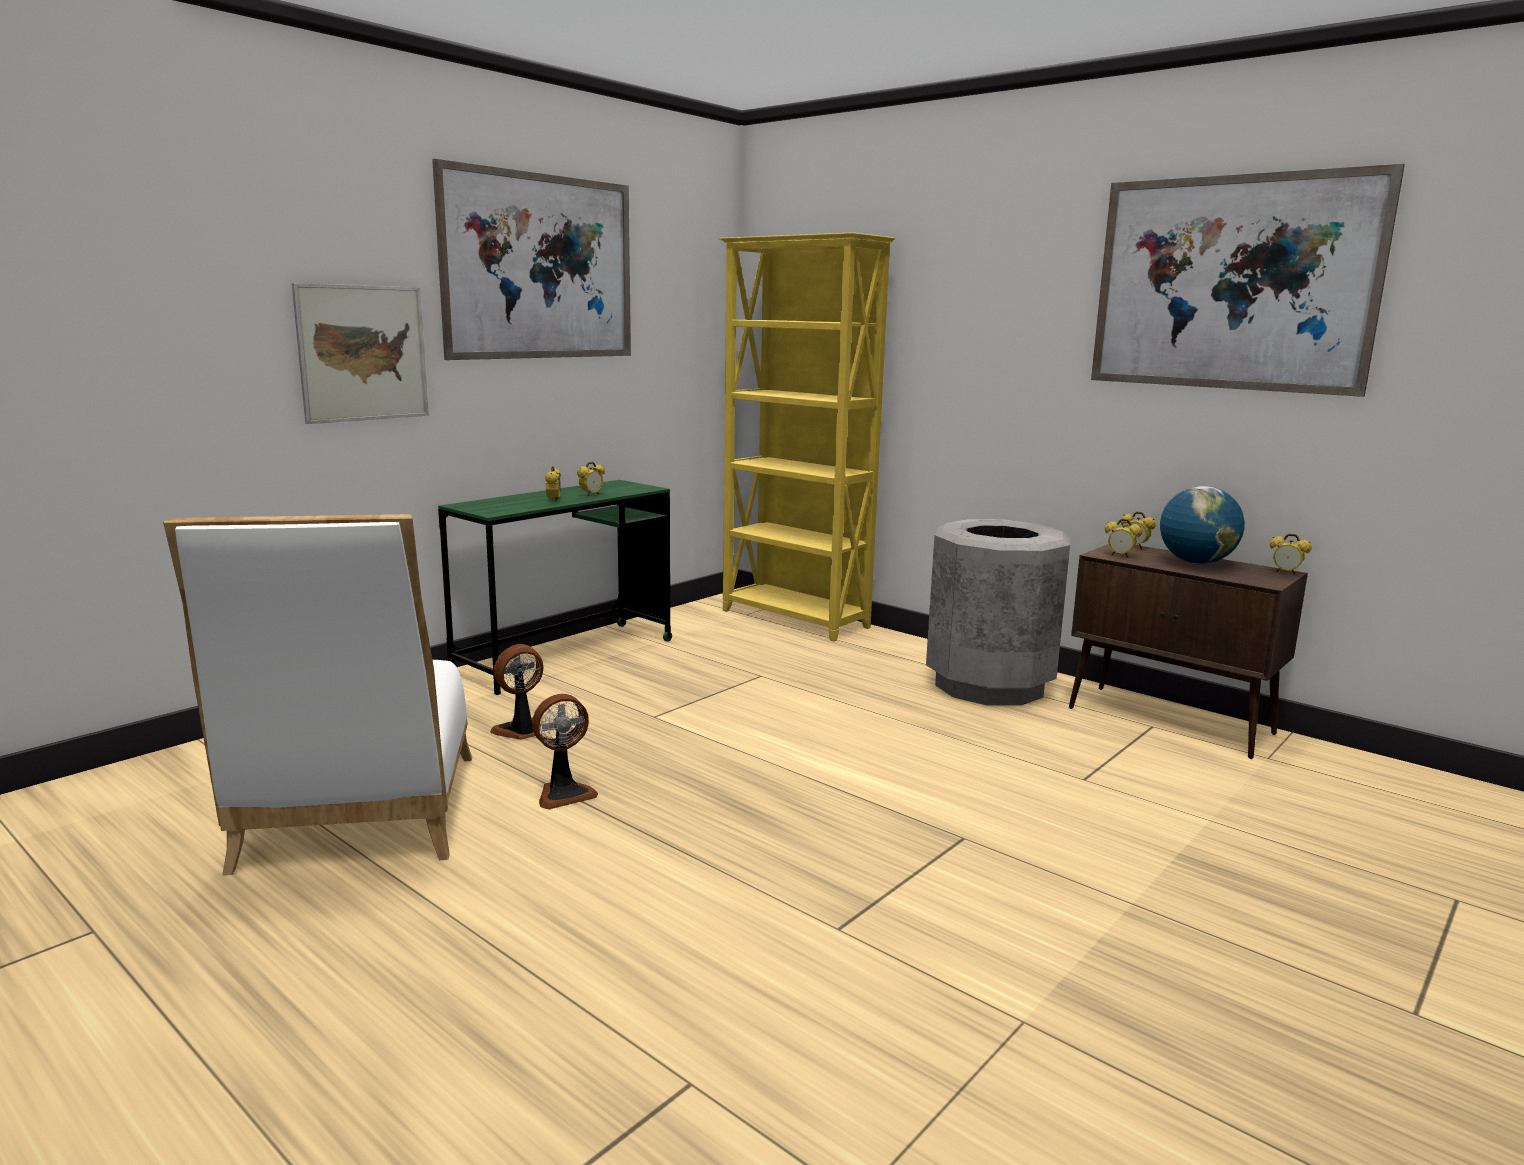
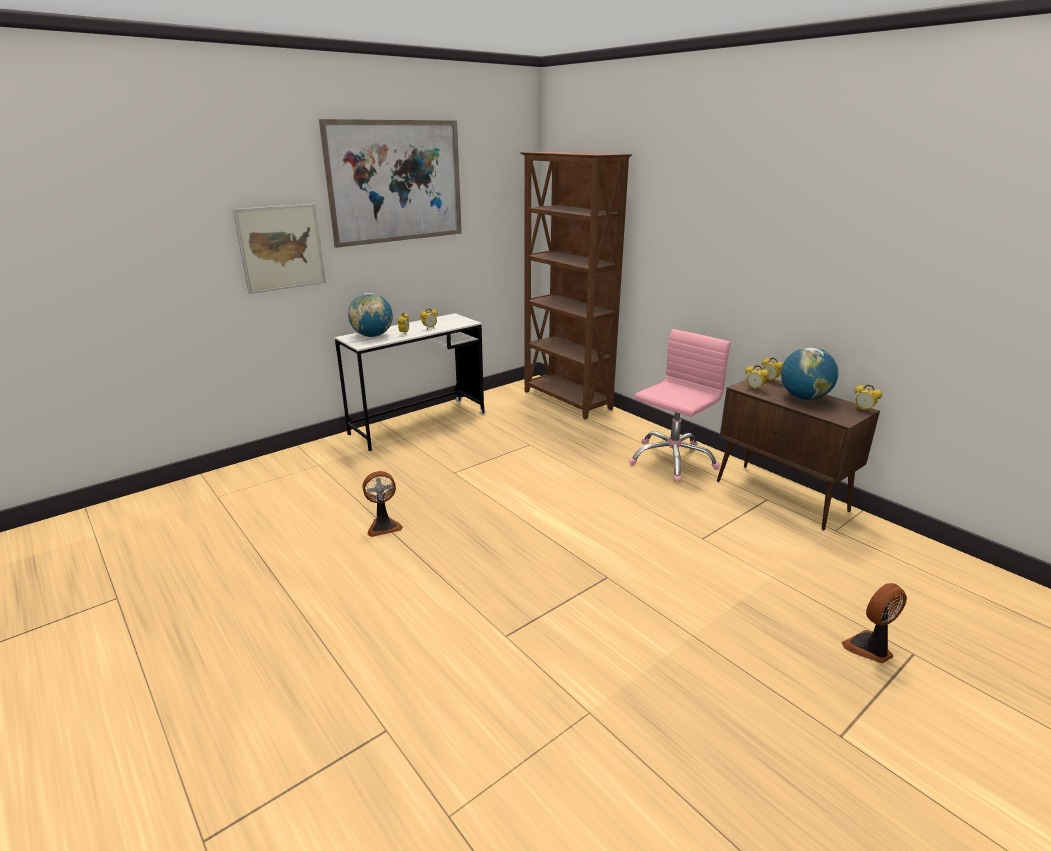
camera: 10 degrees right, 10 degrees up
(357, 819) = (267, 535): white chair -> none
(503, 503) = (372, 336): none -> globe
(520, 731) = (374, 479): fan -> fan (870, 648)
(566, 656) = (418, 424): green desk -> white desk
(794, 619) = (567, 401): yellow bookcase -> brown bookcase
(989, 685) = (672, 459): grey trash can -> pink office chair
(1231, 283) = (848, 203): picture -> none

